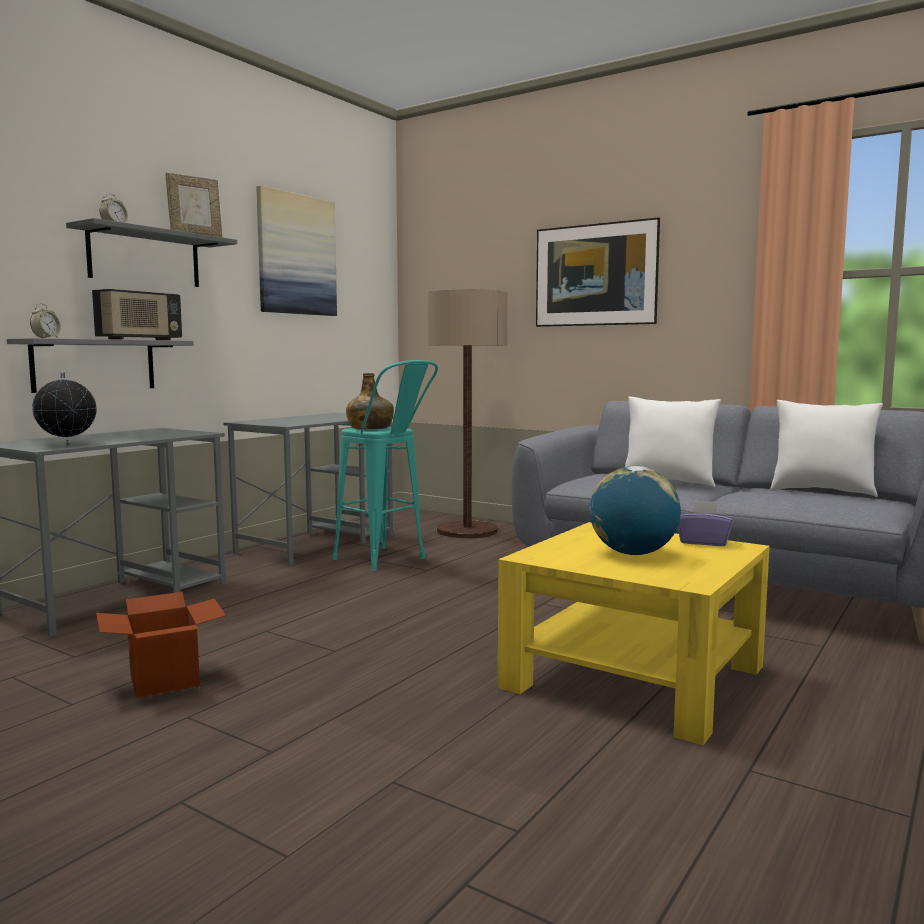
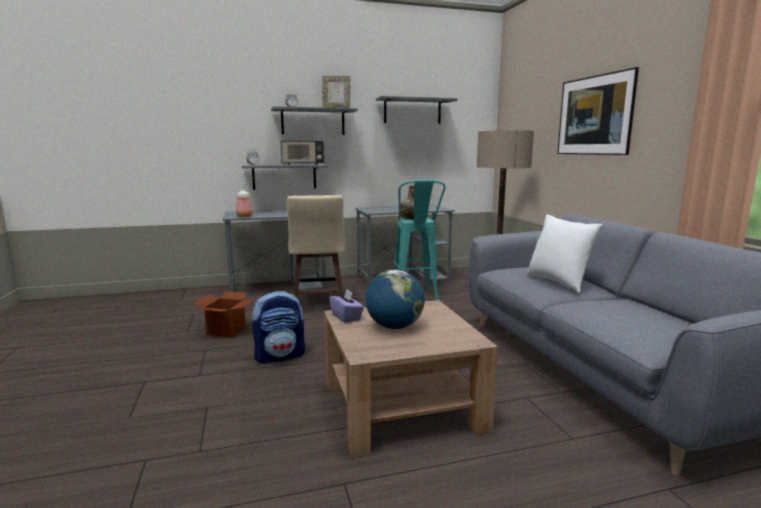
camera: 40 degrees right, 5 degrees up
(67, 445) = (245, 216): globe -> bottle
(255, 603) = (318, 305): none -> beige stool
(296, 254) = (412, 111): picture -> grey shelf
(352, 681) = (280, 356): none -> backpack
(634, 677) = (401, 405): yellow coffee table -> brown coffee table
(703, 542) = (460, 331): purple tissue box -> purple tissue box (346, 317)
(822, 492) = (669, 316): white pillow -> none

